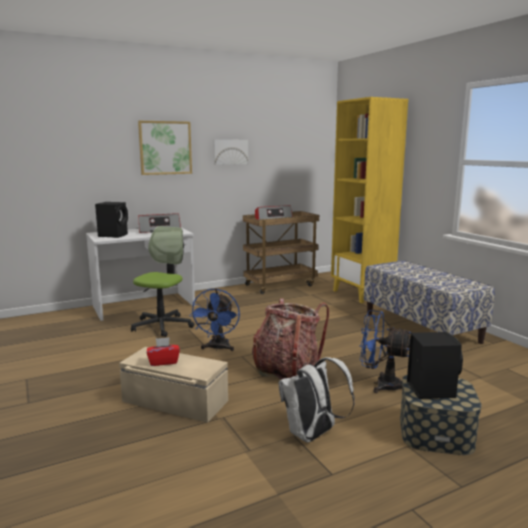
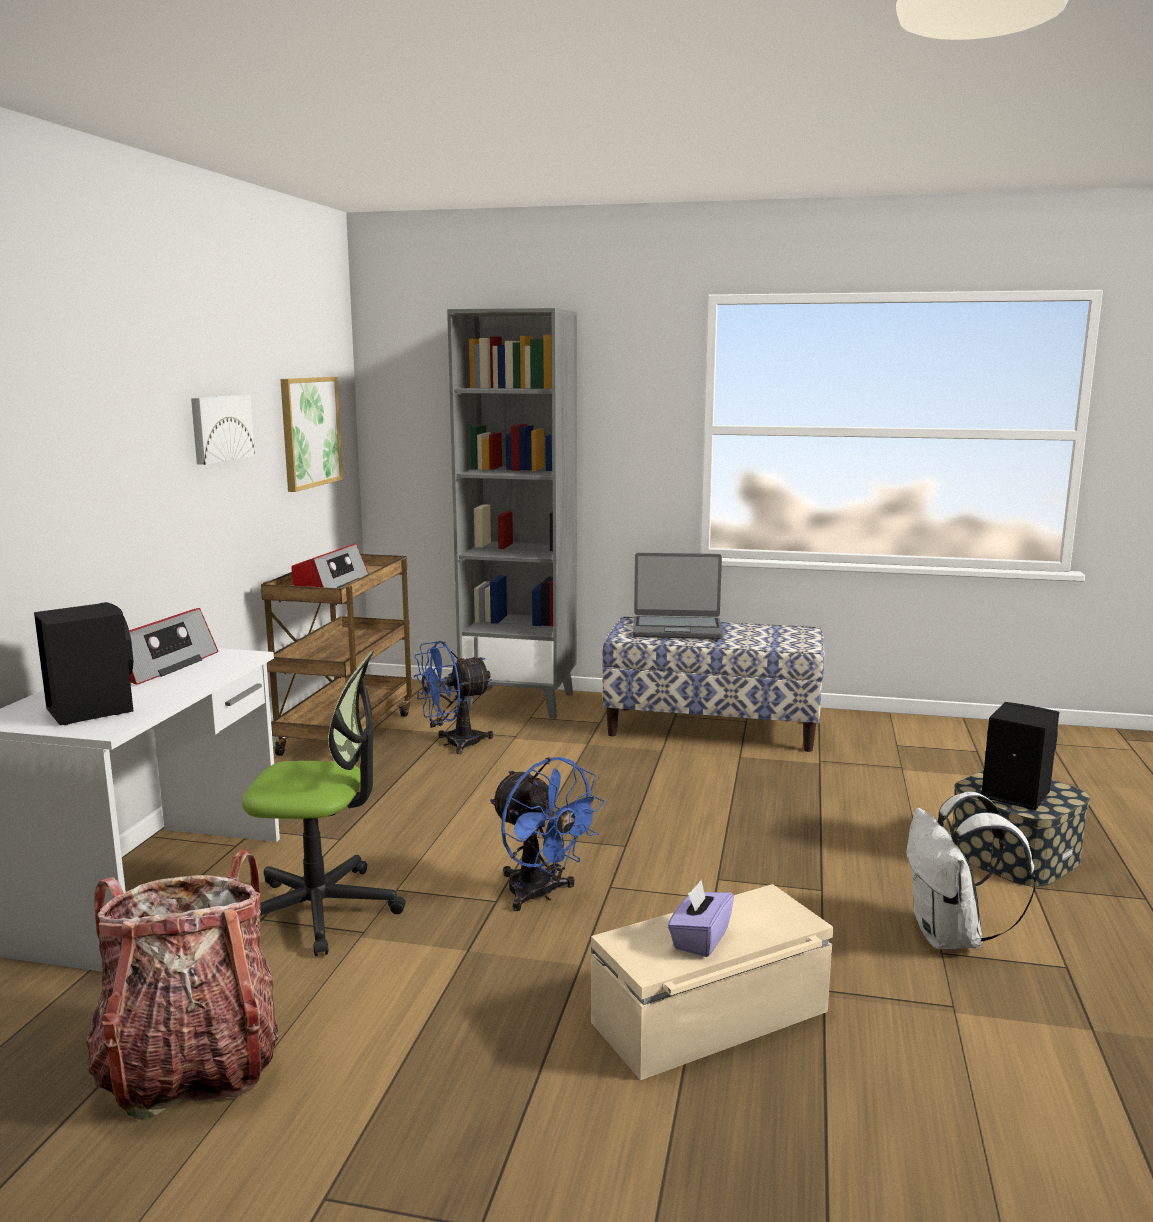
camera: 50 degrees left, 0 degrees up
(162, 326) = (321, 910): office chair -> office chair turned 120 degrees clockwise
(163, 361) = (700, 939): red tissue box -> purple tissue box
(165, 148) = (107, 429): picture -> picture (309, 432)
(287, 370) = (719, 871): backpack -> backpack (190, 1066)
(362, 294) = (520, 702): yellow bookcase -> grey bookcase
(381, 384) = (853, 829): blue fan -> blue fan (453, 744)
(412, 269) = (677, 629): none -> laptop

